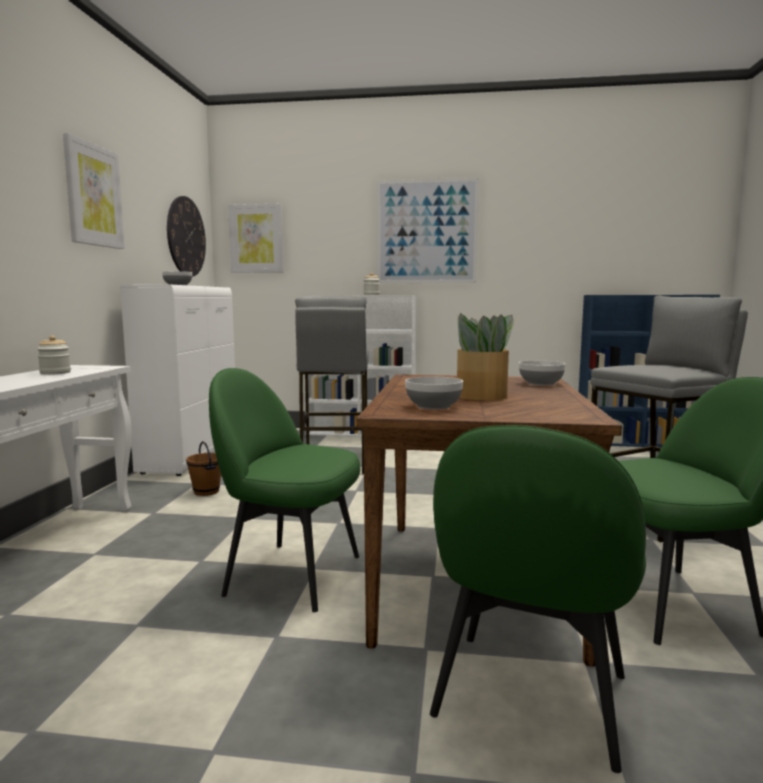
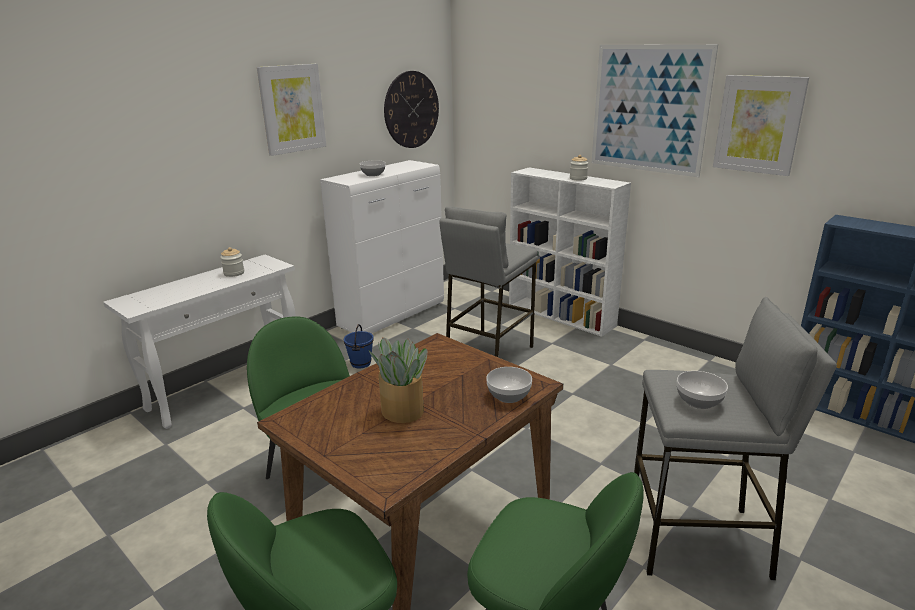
camera: 35 degrees right, 15 degrees up
(206, 492) = (360, 363): brown bucket -> blue bucket
(256, 239) = (486, 103): picture -> picture (758, 124)
(434, 406) = (333, 420): bowl -> bowl (699, 401)

